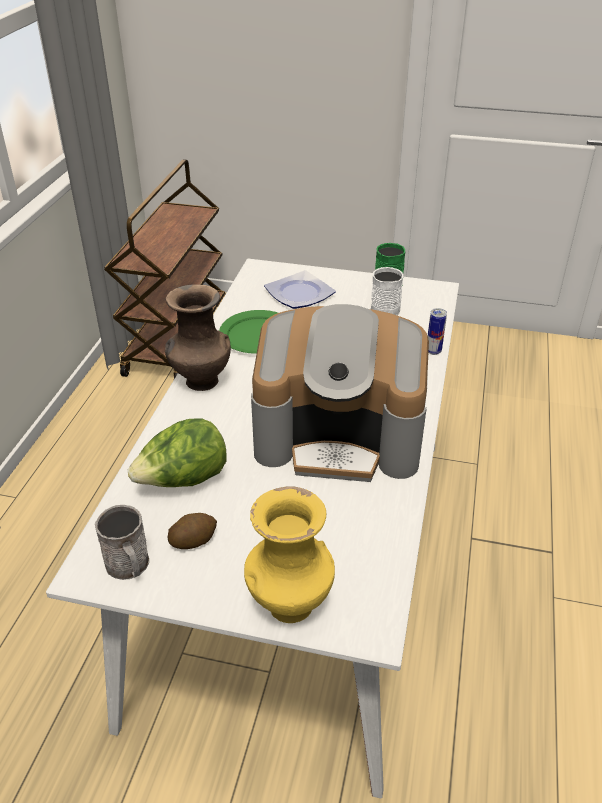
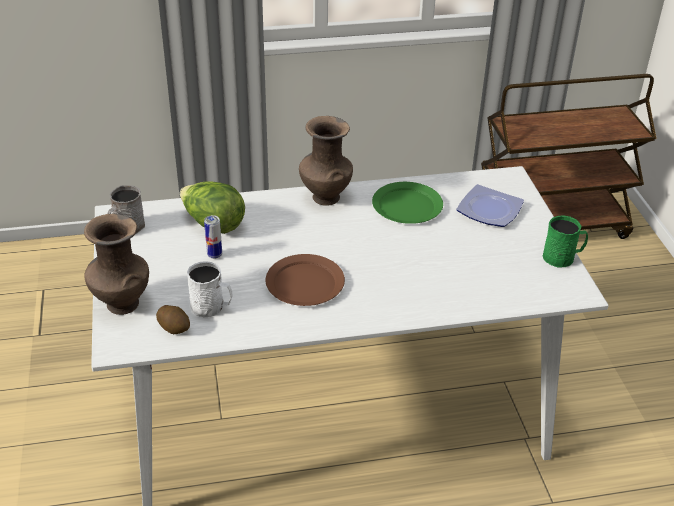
camera: 65 degrees right, 0 degrees up
(193, 540) = (160, 246): potato -> potato (174, 327)
(289, 606) = (121, 303): yellow vase -> brown vase
(340, 436) = (305, 283): coffee machine -> brown plate
(387, 308) = (514, 267): white mug -> white mug (212, 307)
(433, 351) = (465, 311): can -> can (214, 255)

